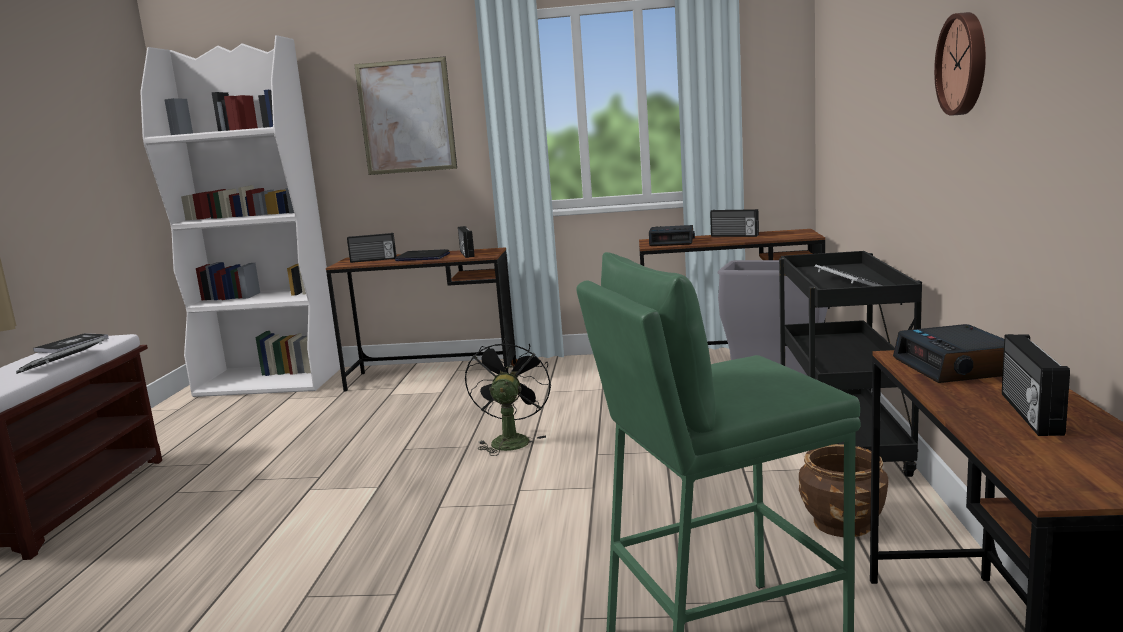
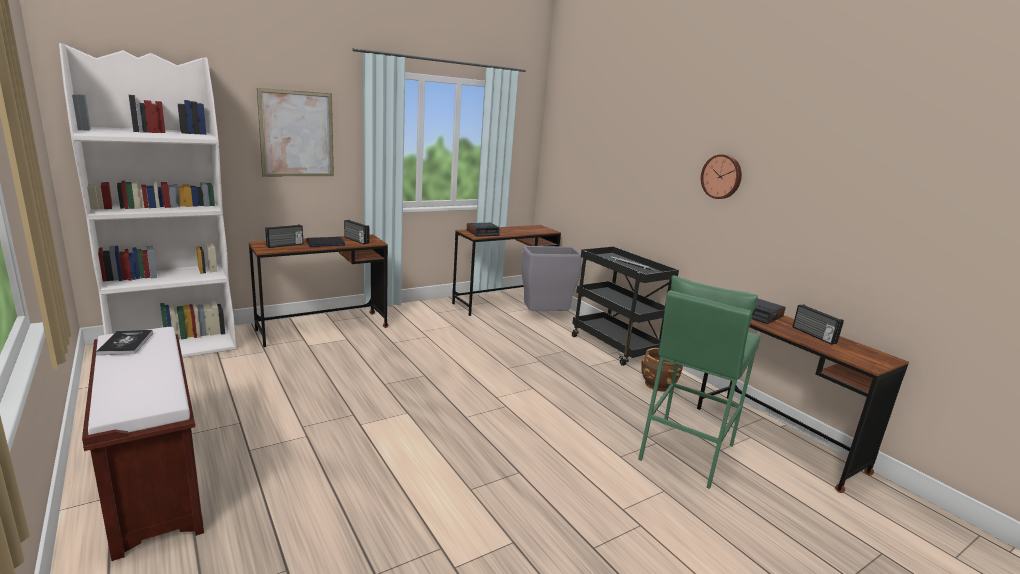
camera: 40 degrees left, 5 degrees up
(64, 361) = (165, 360): keyboard -> none
(510, 440) = (446, 367): black fan -> none
(734, 236) = (510, 229): radio -> none

